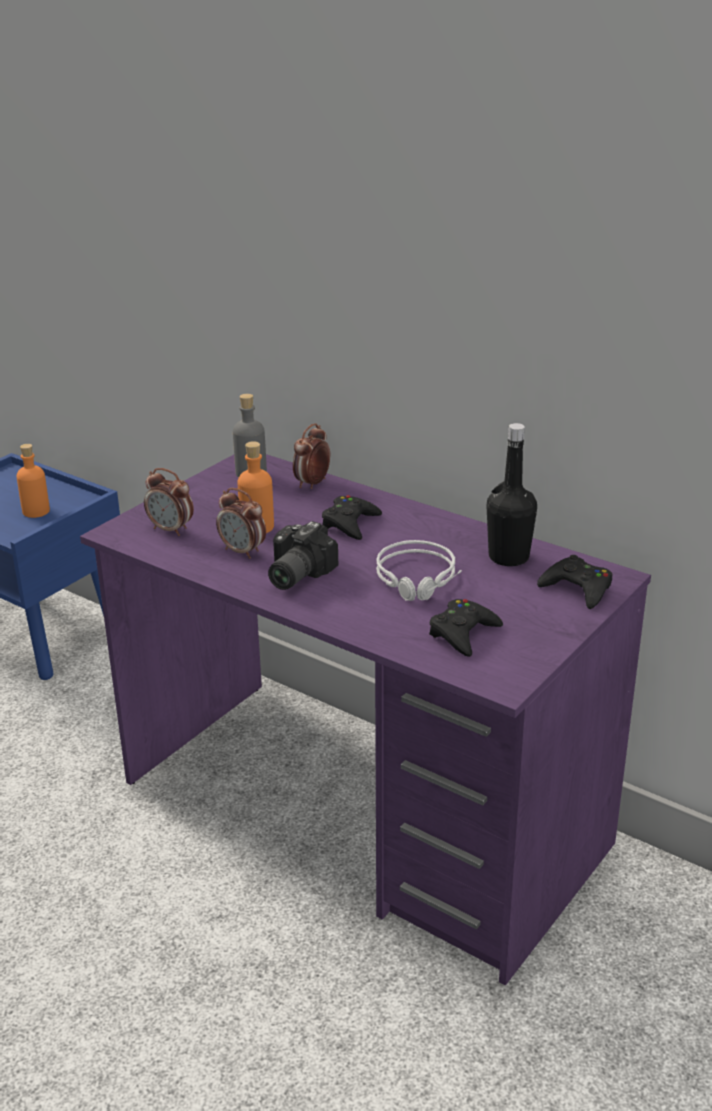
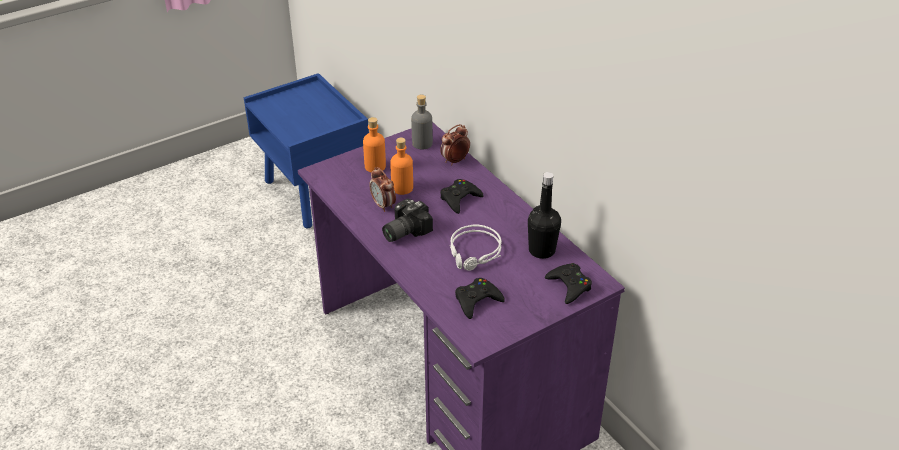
camera: 20 degrees right, 10 degrees up
(36, 511) = (314, 123): orange bottle -> orange bottle (375, 166)
(171, 530) = (351, 178): alarm clock -> none

